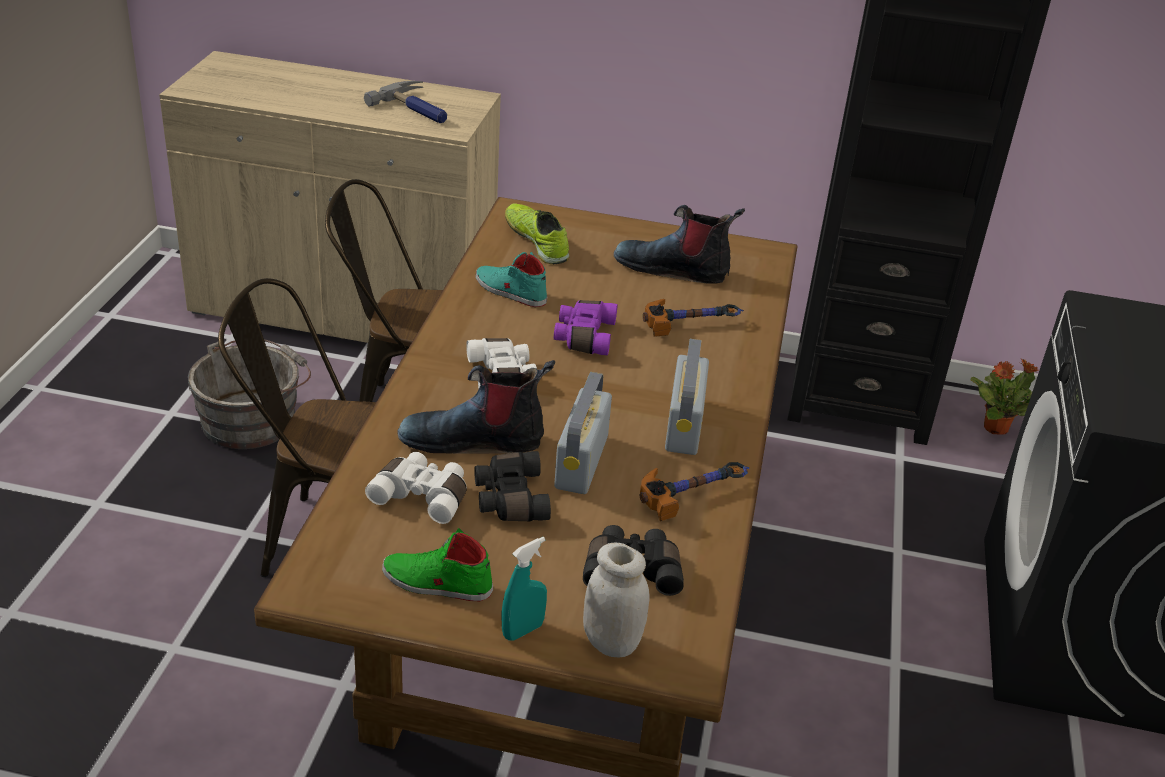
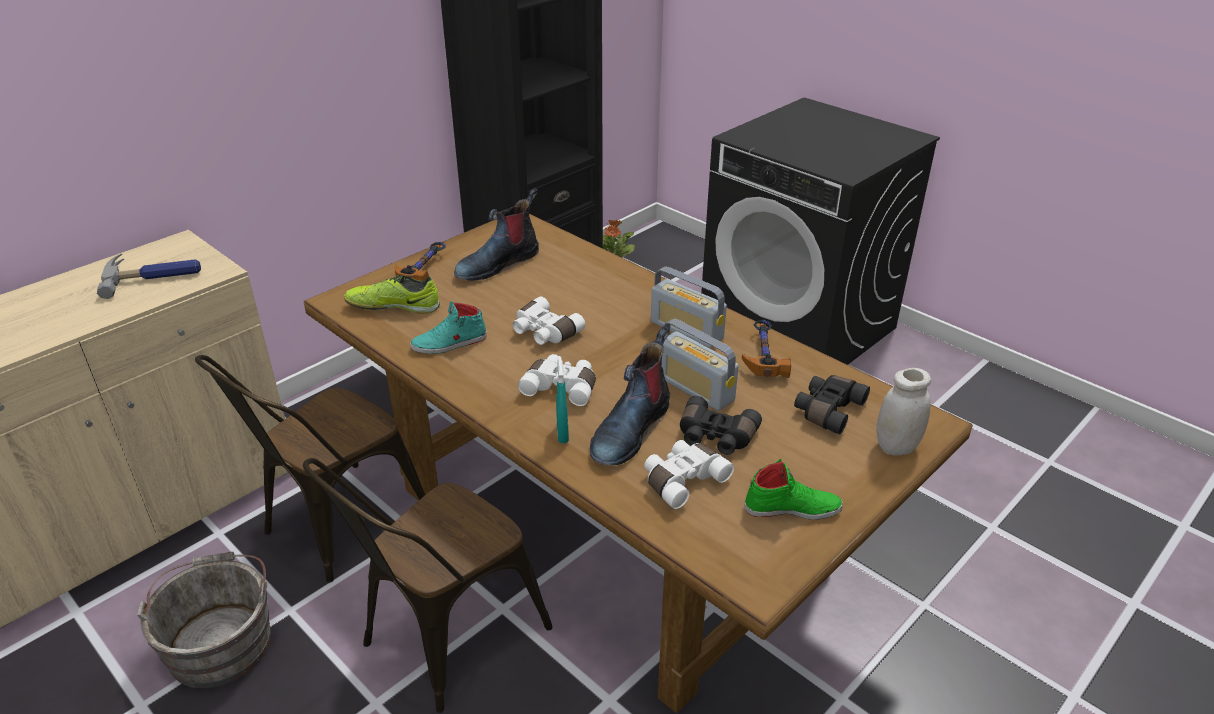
camera: 55 degrees left, 0 degrees up
(436, 583) = (792, 508): green shoe -> green shoe turned 135 degrees counterclockwise
(523, 630) = (865, 482): turquoise spray bottle -> turquoise spray bottle (562, 434)
(583, 336) = (544, 332): purple binoculars -> white binoculars
(691, 323) = (572, 282): hammer -> hammer (423, 269)

